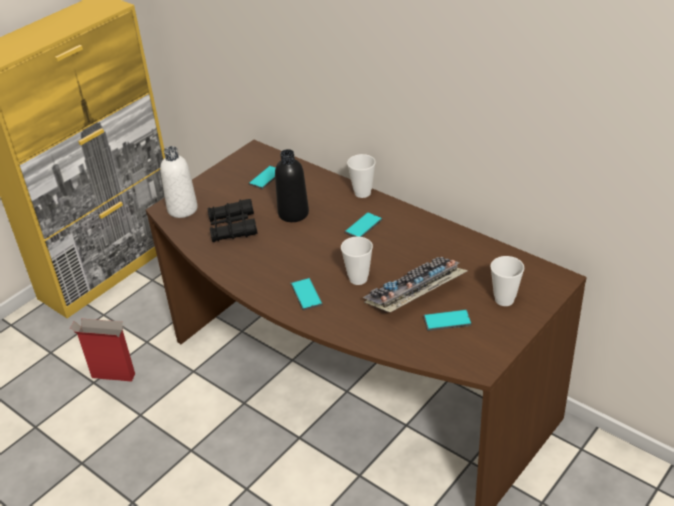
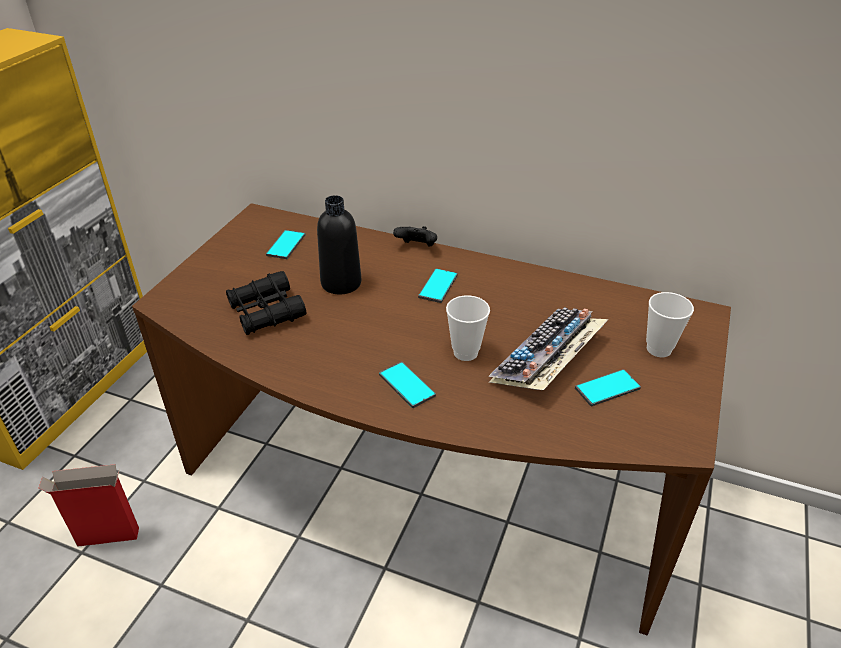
camera: 20 degrees left, 0 degrees up
(182, 209) = (186, 298): white bottle -> none
(362, 193) = (417, 247): cup -> black game controller

